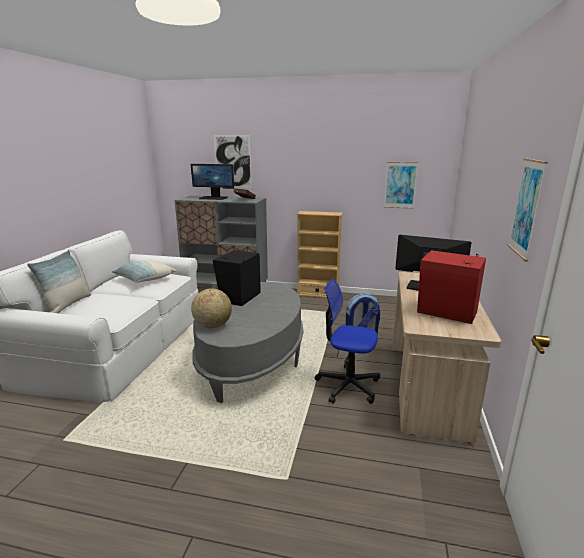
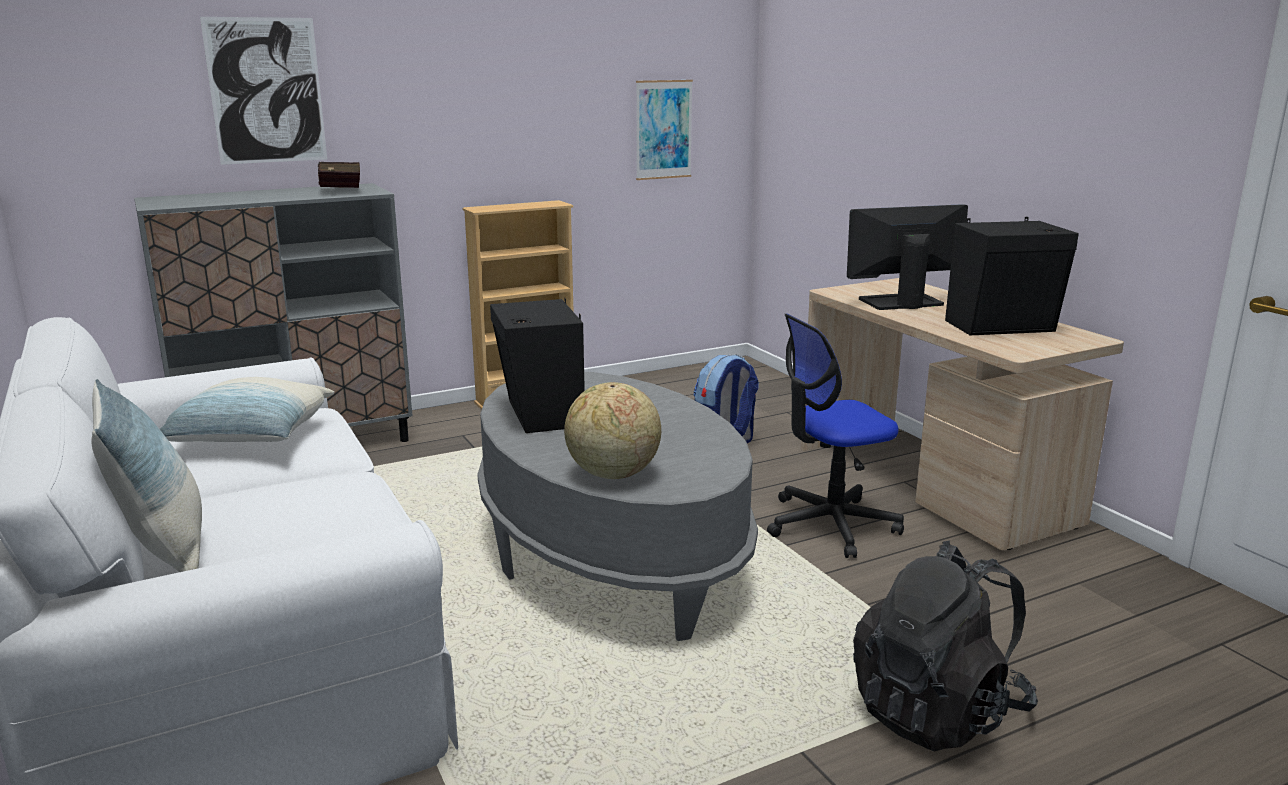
camera: 40 degrees left, 0 degrees up
(214, 198) = (239, 196): monitor -> none
(254, 480) = (938, 712): none -> black backpack
(447, 313) = (1003, 327): red speaker -> black speaker
(526, 208) = (1131, 127): picture -> none

